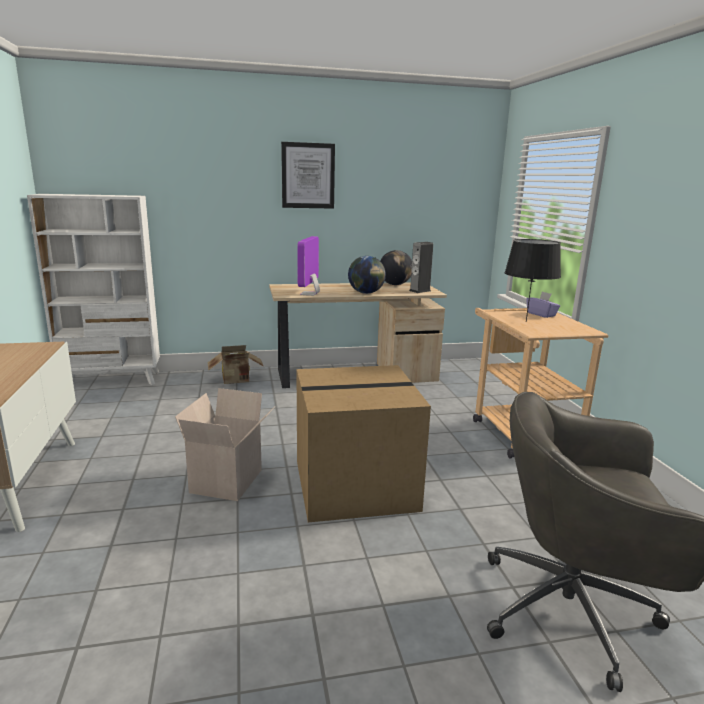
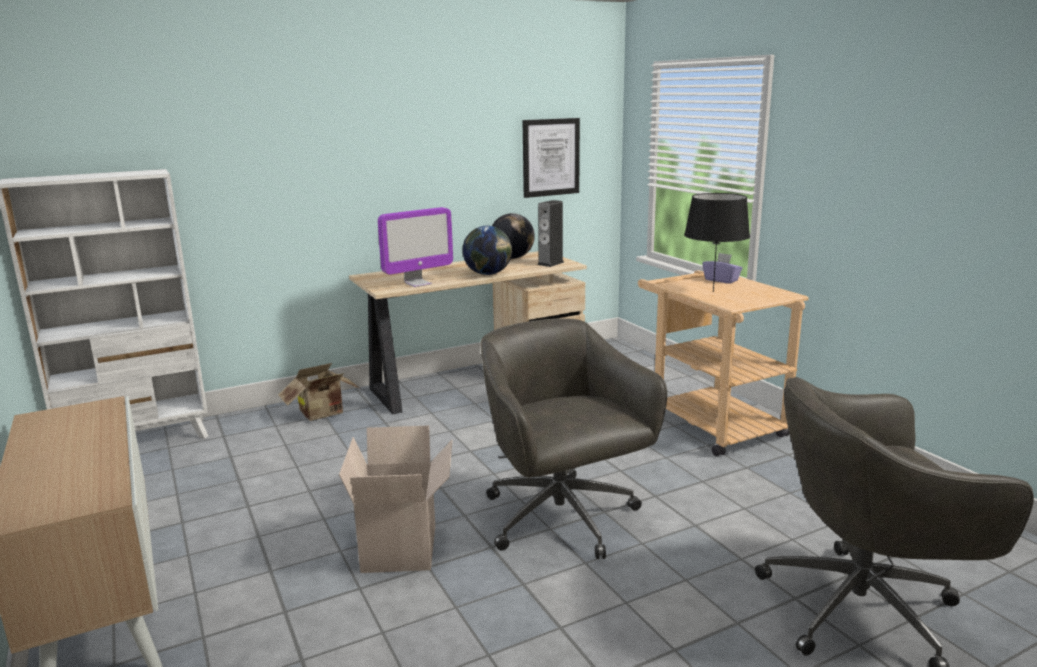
camera: 15 degrees left, 0 degrees up
(308, 176) = (389, 125): picture -> picture (550, 157)
(310, 294) = (418, 283): monitor -> monitor turned 120 degrees counterclockwise
(356, 484) = (562, 519): cardboard box -> grey office chair

